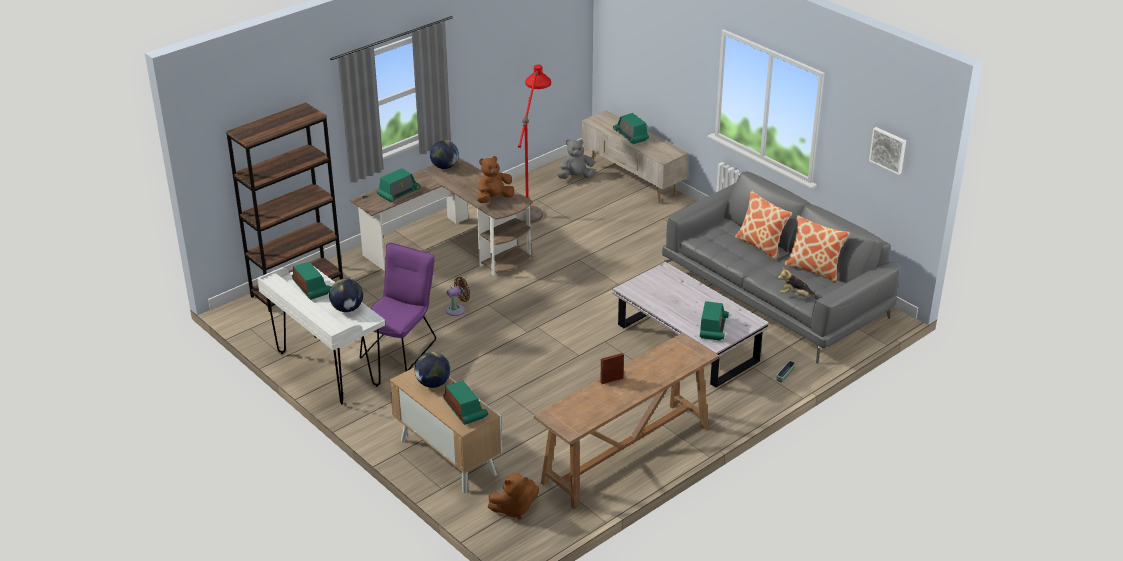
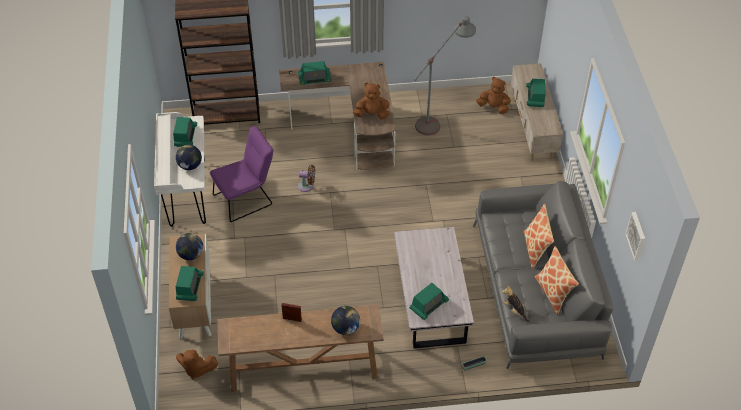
camera: 35 degrees right, 15 degrees up
(444, 167) = (366, 69): globe -> globe (345, 328)
(532, 204) = (440, 117): red floor lamp -> grey floor lamp
(576, 177) = (493, 107): grey plush toy -> brown plush toy

